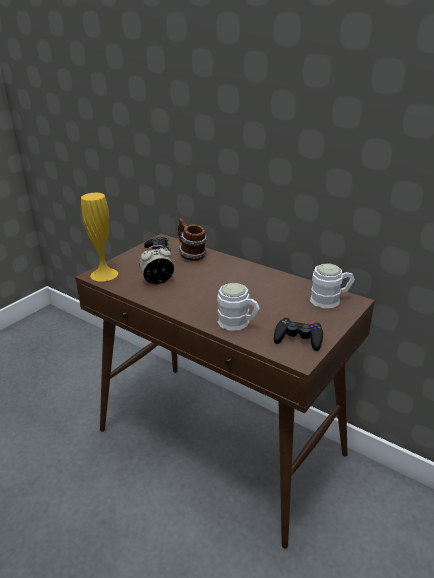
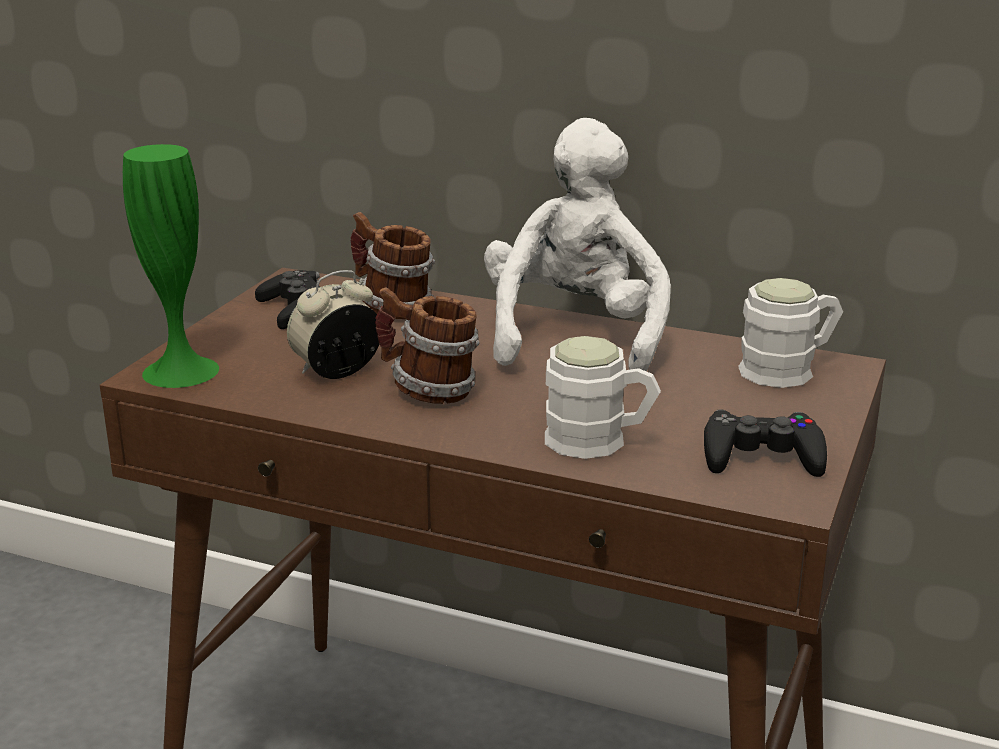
camera: 15 degrees left, 5 degrees down
(104, 274) = (180, 371): yellow vase -> green vase
(186, 293) = (429, 391): none -> mug
(253, 275) = (574, 336): none -> white plush toy

